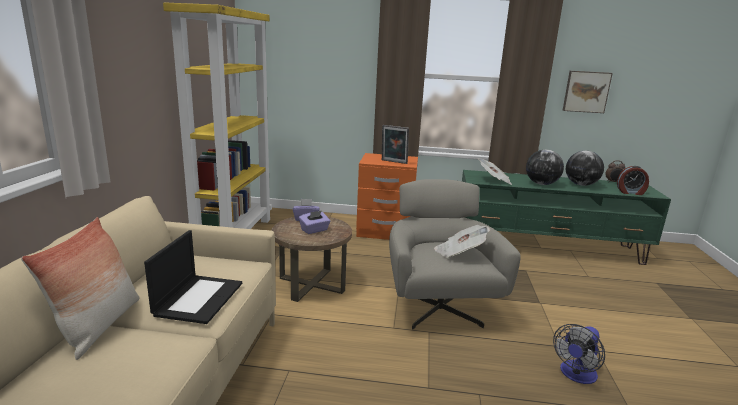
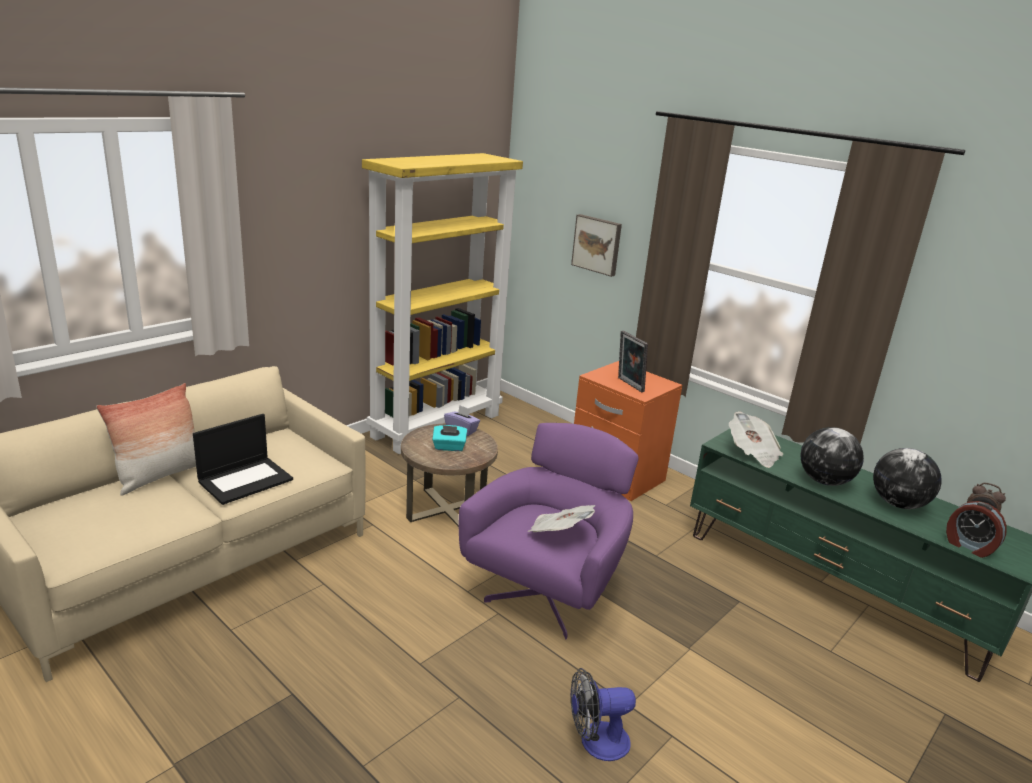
camera: 35 degrees right, 5 degrees up
(314, 230) = (449, 447): purple tissue box -> turquoise tissue box
(438, 307) = (547, 593): grey armchair -> purple armchair
(586, 91) = (973, 347): picture -> picture (597, 244)

